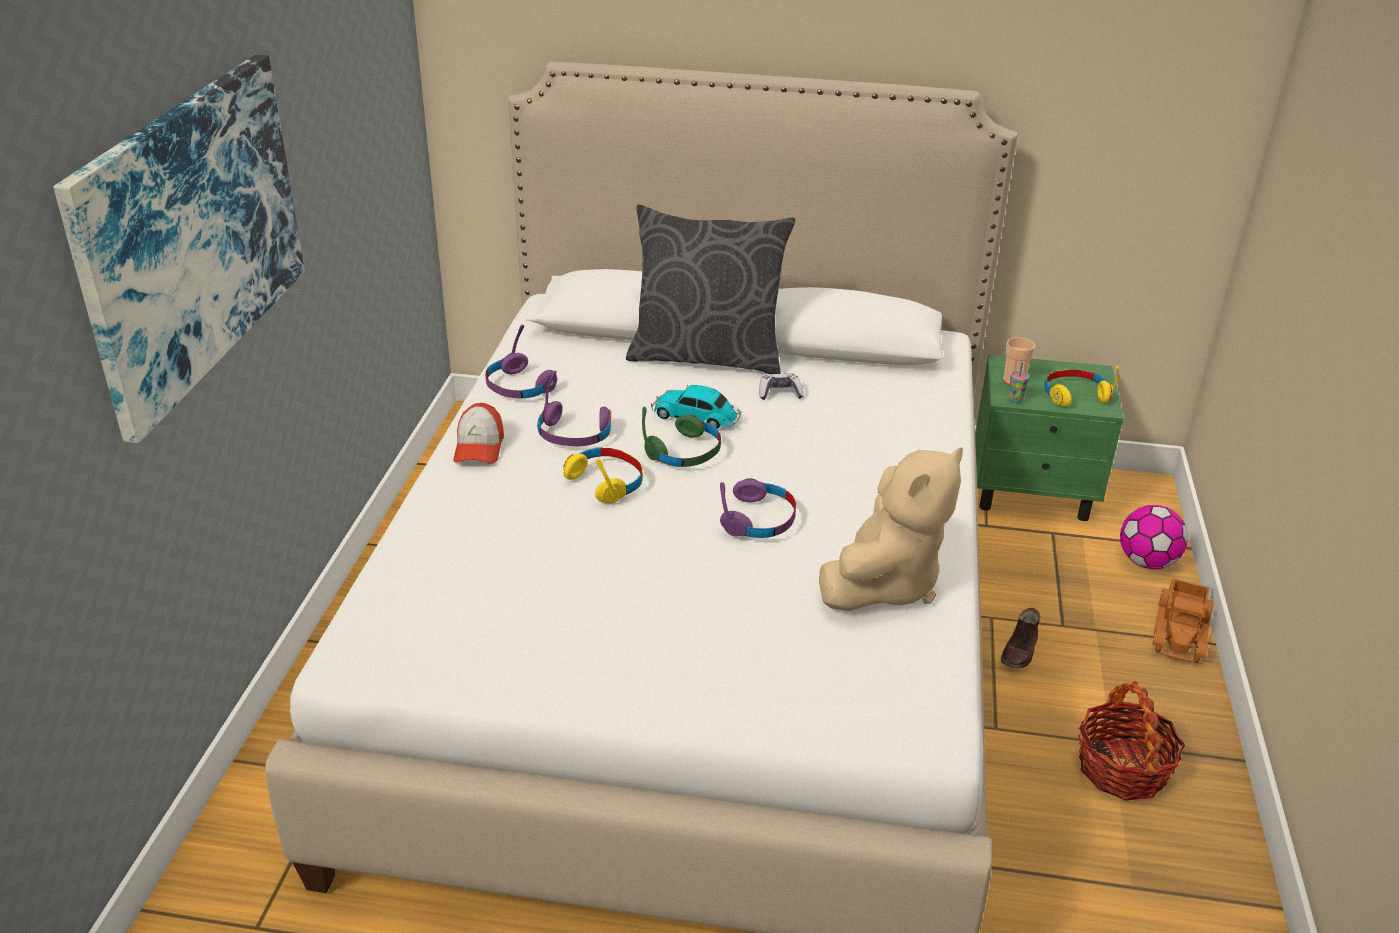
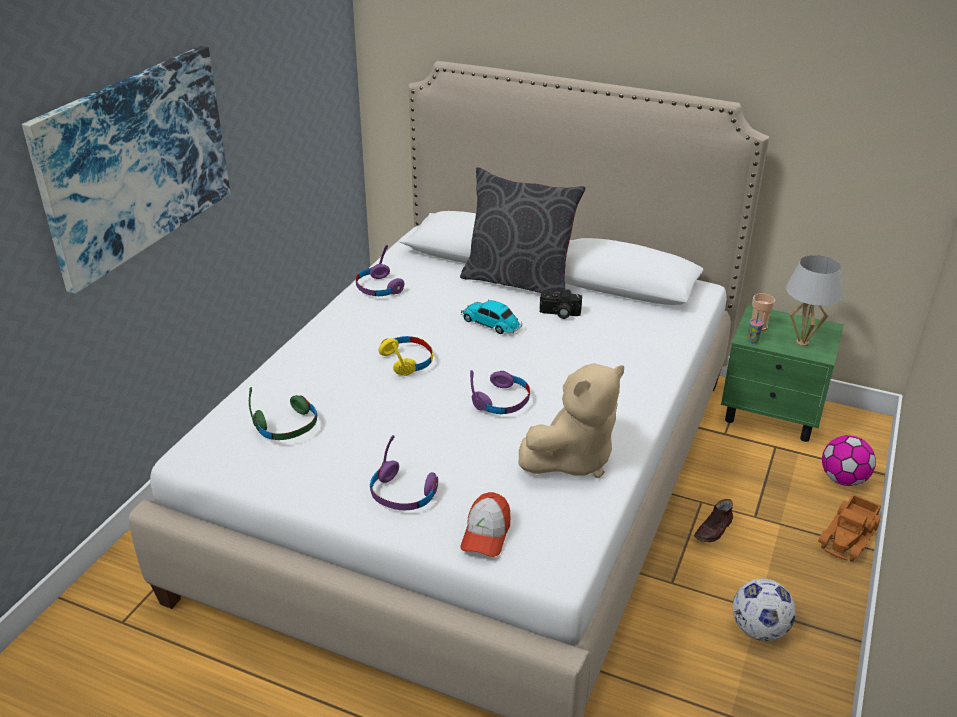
camera: 15 degrees right, 0 degrees up
(479, 447) = (334, 326): cap -> cap (486, 534)
(574, 434) = (401, 325): purple headphones -> purple headphones (403, 494)
(685, 452) = (472, 347): green headphones -> green headphones (287, 427)
(780, 393) = (559, 314): game controller -> camera
(1074, 395) = (802, 343): yellow headphones -> white table lamp
(1121, 769) = (758, 629): basket -> football

